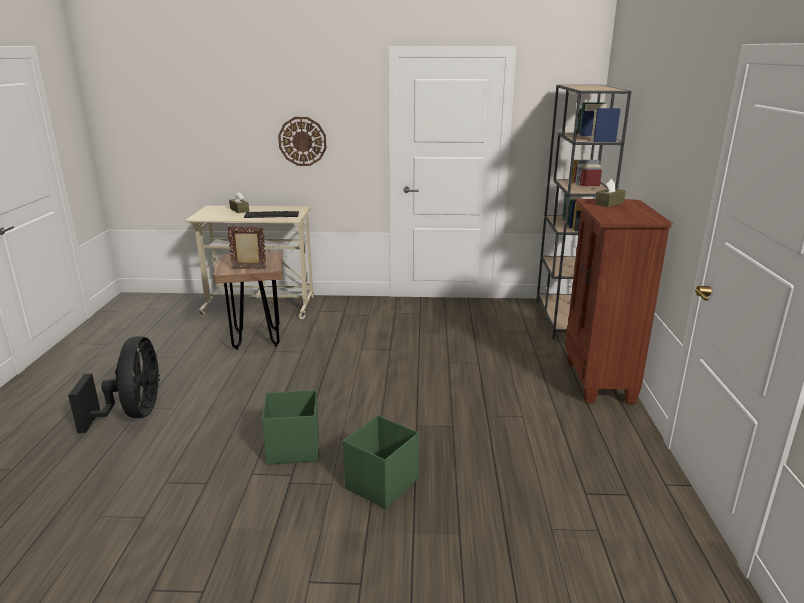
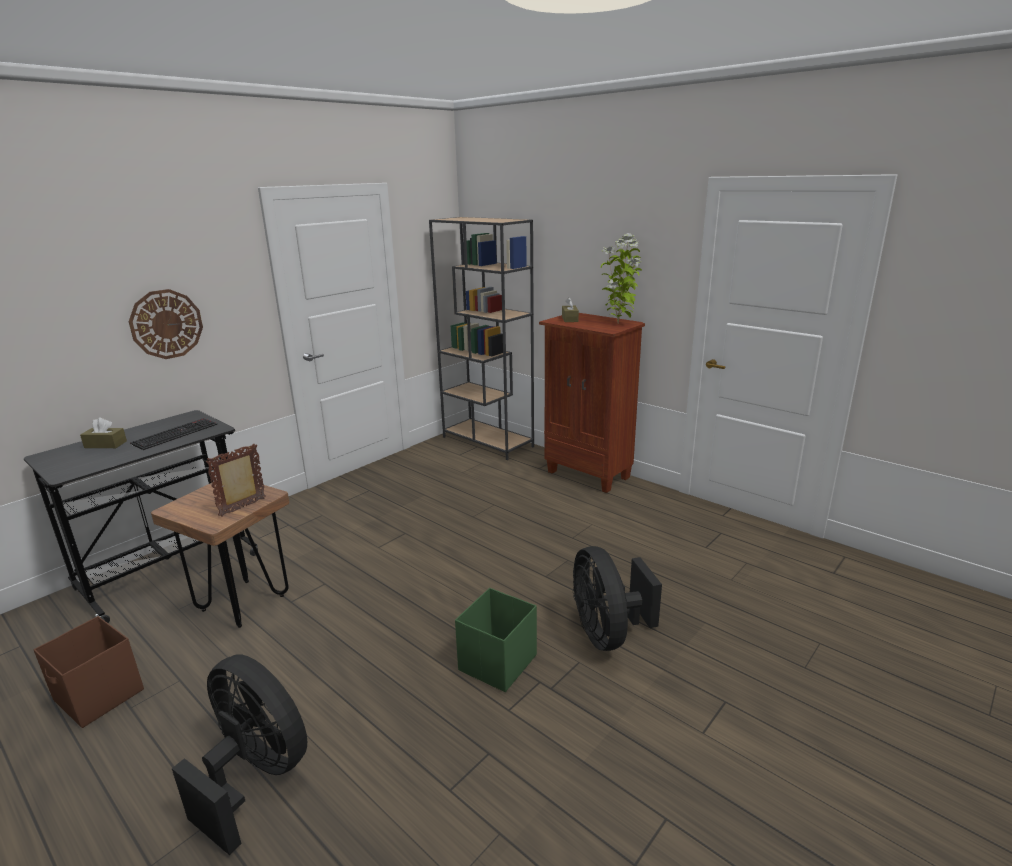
camera: 50 degrees left, 0 degrees up
(154, 345) = (99, 696): none -> brown storage box
(260, 307) = (169, 571): beige desk -> black desk
(380, 484) = (607, 633): green storage box -> black fan
(642, 218) = (619, 323): none -> potted plant

